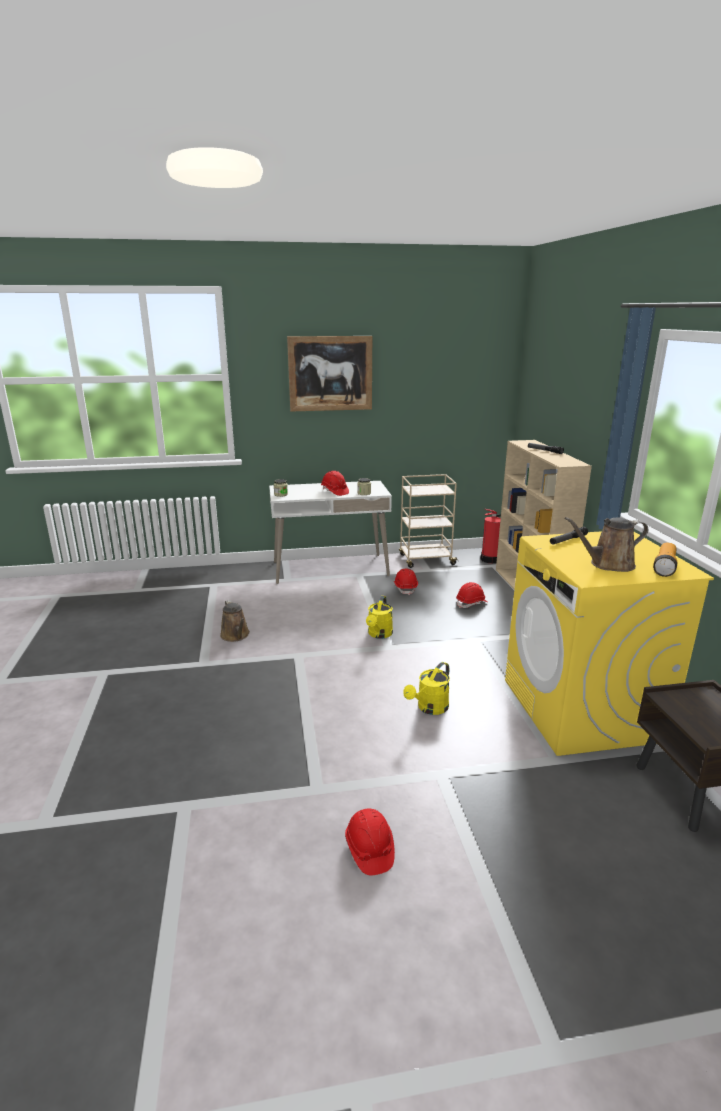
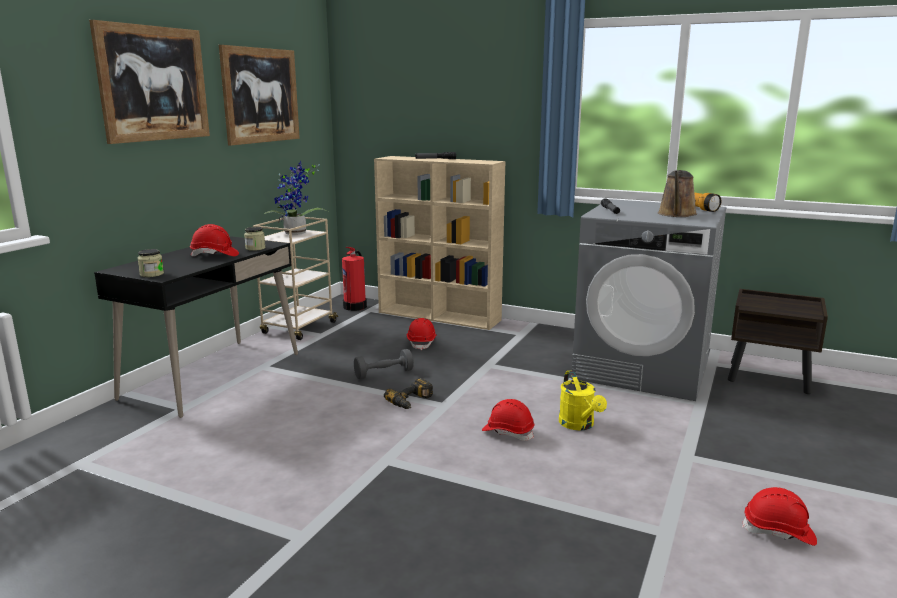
camera: 55 degrees left, 5 degrees down
(236, 636) = (268, 488): brown watering can -> none
(330, 568) = (213, 375): white desk -> black desk
(379, 634) = (412, 401): yellow watering can -> power drill
(403, 610) = (384, 374): none -> grey dumbbell
(405, 588) = (339, 357): red hard hat -> red hard hat (508, 432)
(431, 380) = (261, 95): none -> picture
(433, 489) = (296, 234): none -> potted plant
(582, 710) = (643, 369): yellow washing machine -> grey washing machine

